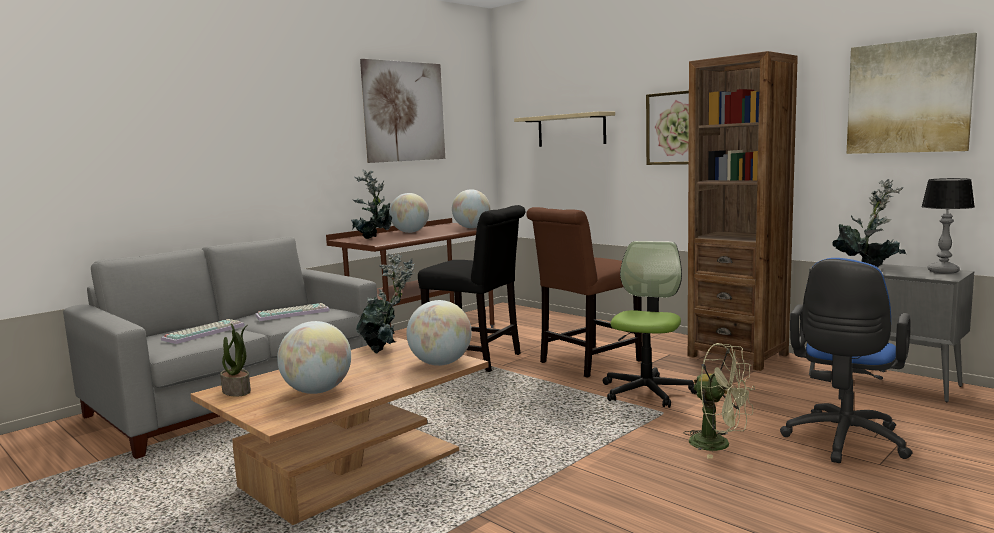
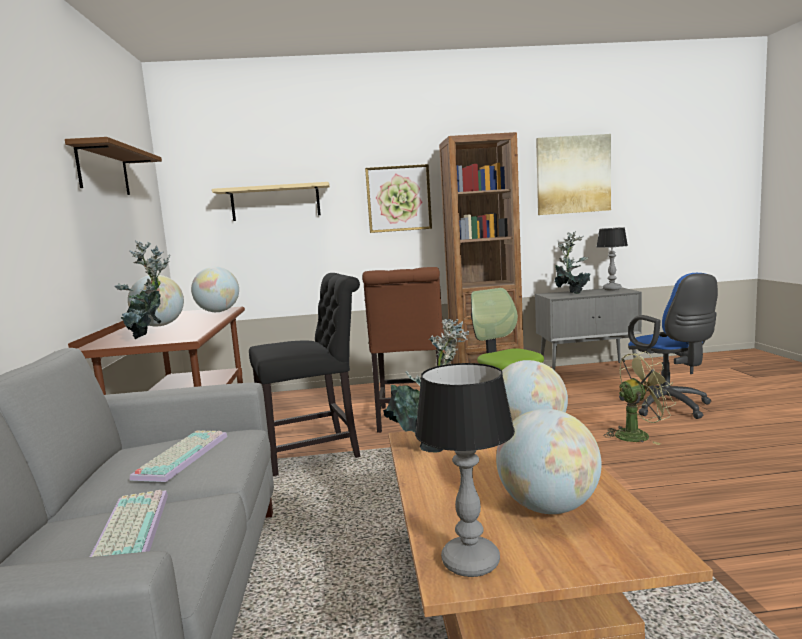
camera: 50 degrees left, 0 degrees up
(237, 391) = (471, 561): potted plant -> table lamp
(404, 111) = (103, 171): picture -> brown shelf

